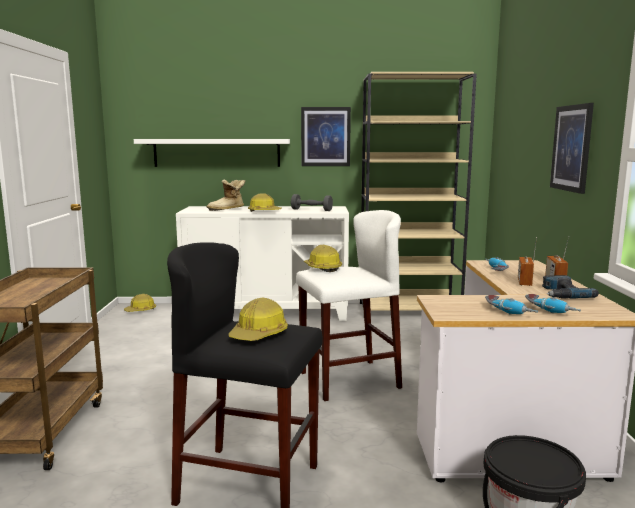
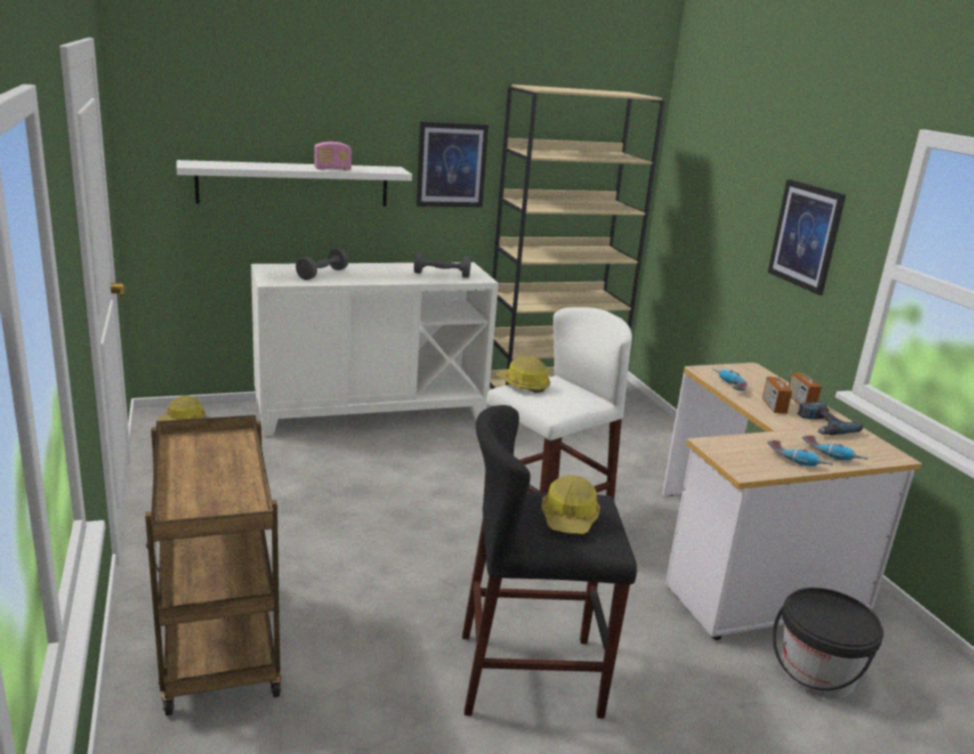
camera: 20 degrees left, 10 degrees up
(227, 209) = (322, 274): boot -> grey dumbbell
(235, 138) = (332, 169): none -> radio
(264, 211) = (382, 280): hard hat -> none

